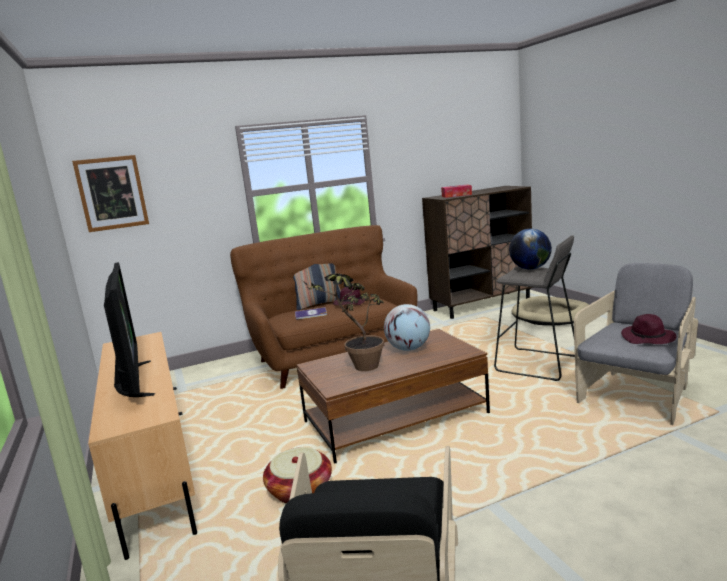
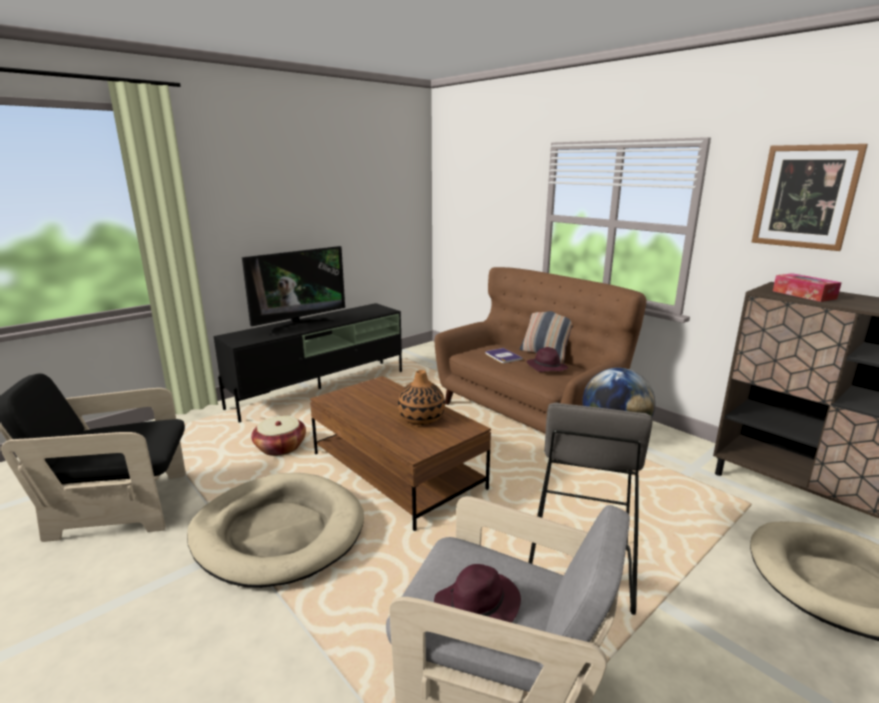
camera: 70 degrees right, 5 degrees up
(112, 193) = (458, 194): picture -> picture (805, 197)
(155, 465) = (321, 389): beige tv stand -> black tv stand
(357, 367) = (372, 401): potted plant -> none
(408, 349) = (421, 418): globe -> vase
(476, 481) = (278, 532): none -> beige dog bed

